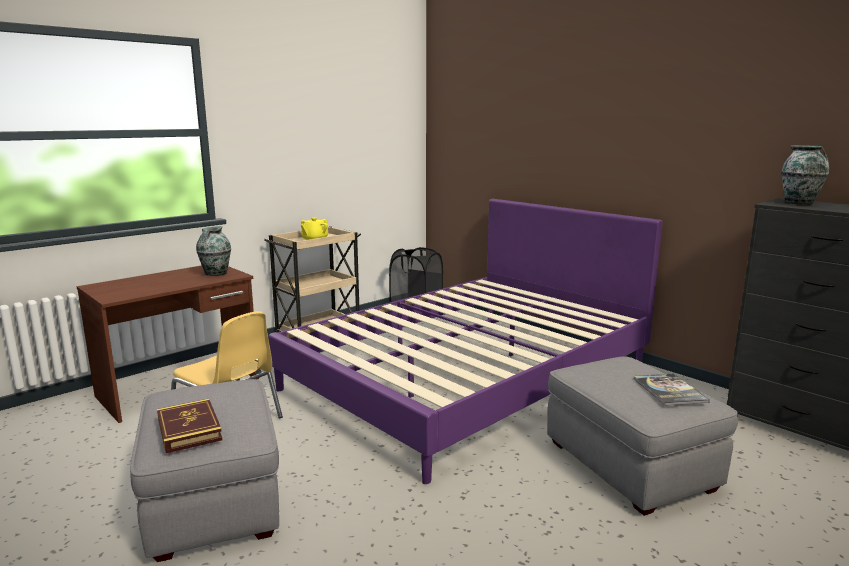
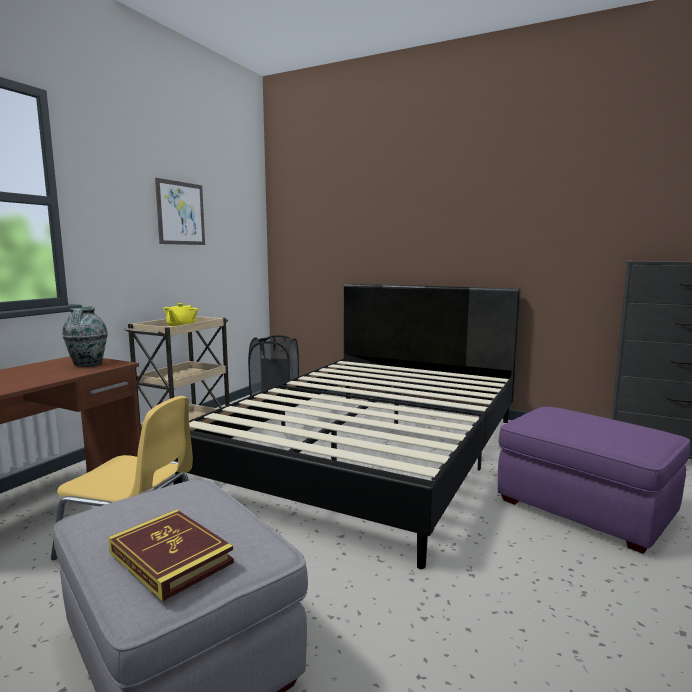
camera: 20 degrees left, 5 degrees down
(325, 130) = (181, 213): none -> picture
(469, 377) = (373, 451): purple bed -> black bed
(630, 466) = (585, 509): grey ottoman -> purple ottoman
(669, 390) = (625, 427): book -> none
(799, 203) = (655, 260): vase -> none

